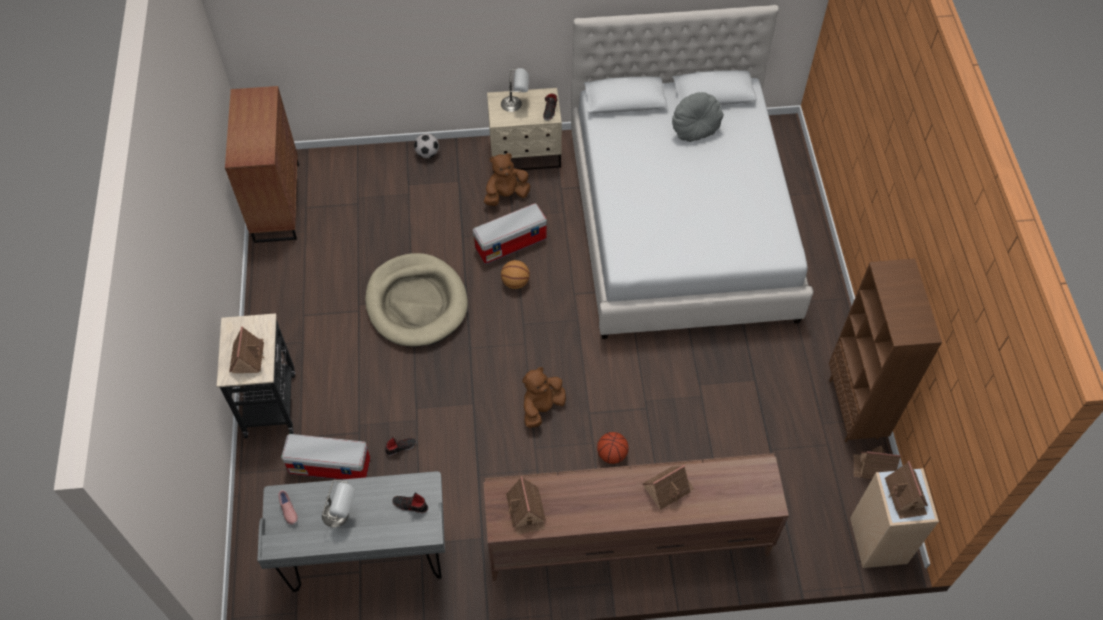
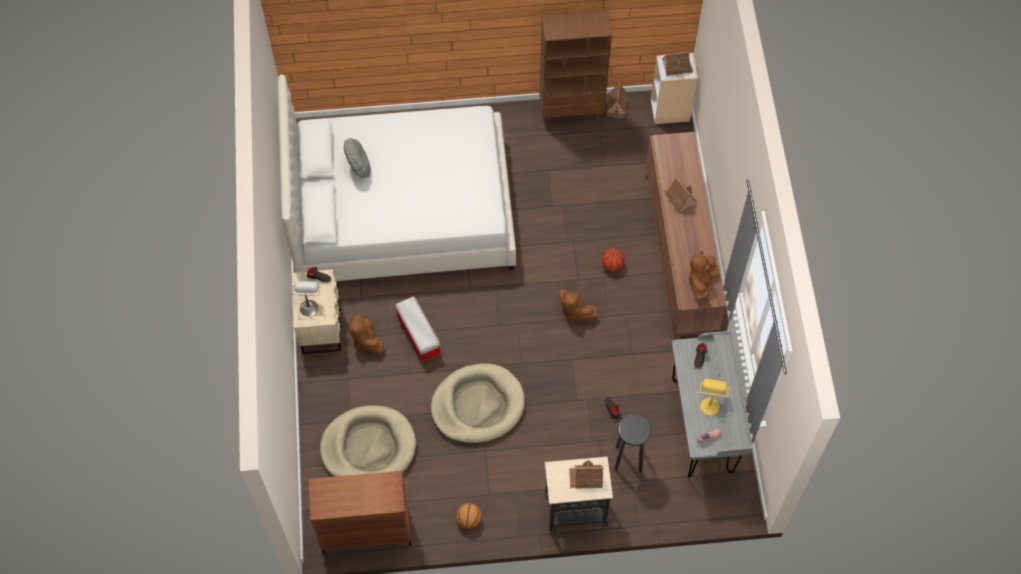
camera: 90 degrees left, 5 degrees up
(331, 466) = (628, 458): storage box -> black stool
(341, 515) = (709, 402): white table lamp -> yellow table lamp
(373, 201) = (368, 447): none -> beige dog bed
(427, 153) = (315, 406): football -> none
(515, 282) = (458, 331): basketball -> basketball (468, 519)
(526, 511) = (701, 282): toy house -> brown plush toy

